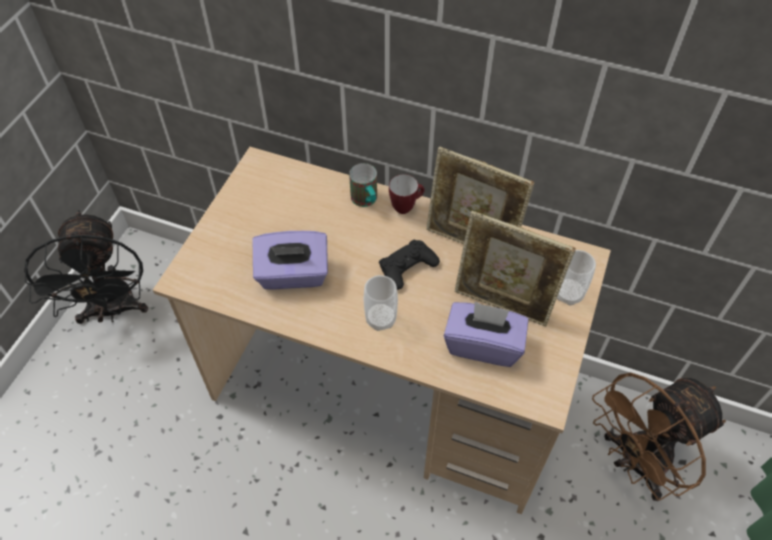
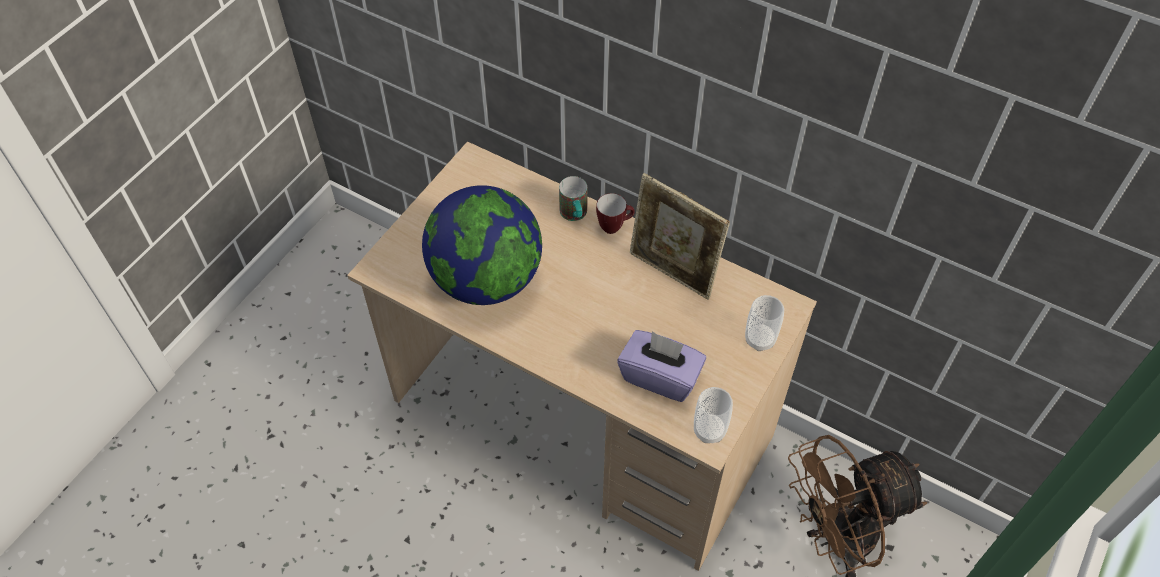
camera: 10 degrees right, 0 degrees up
(112, 311) = (306, 292): black fan -> none
(293, 275) = (486, 280): purple tissue box -> globe
(380, 319) = (564, 336): cup -> cup (709, 430)
(407, 267) = (602, 289): black game controller -> none
(502, 304) = (689, 340): picture frame -> none

